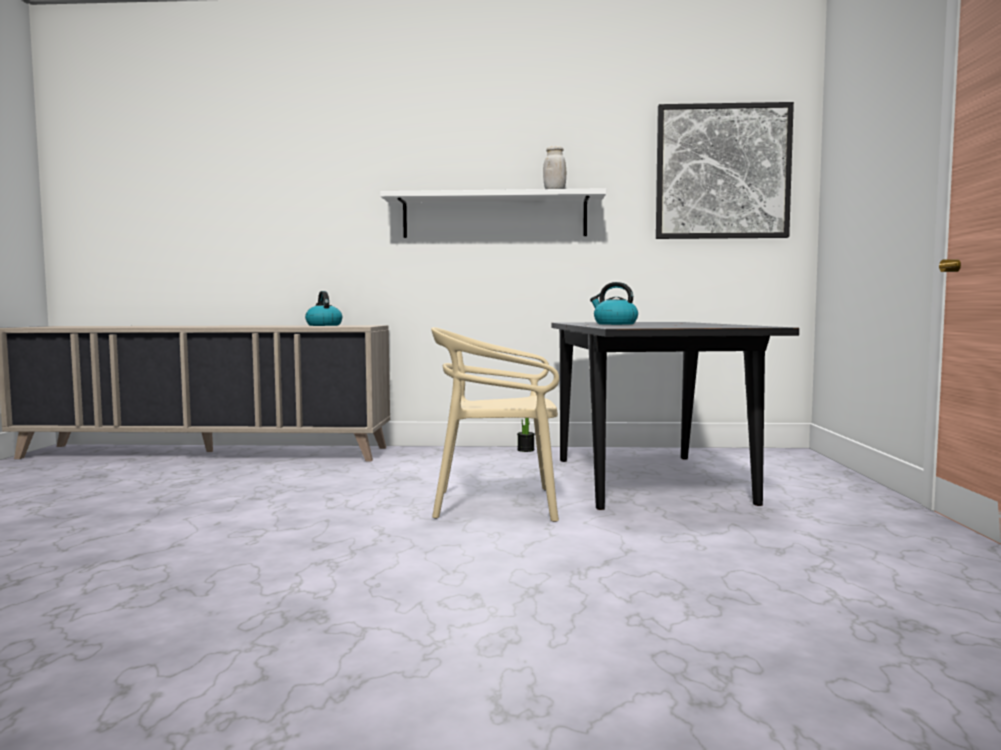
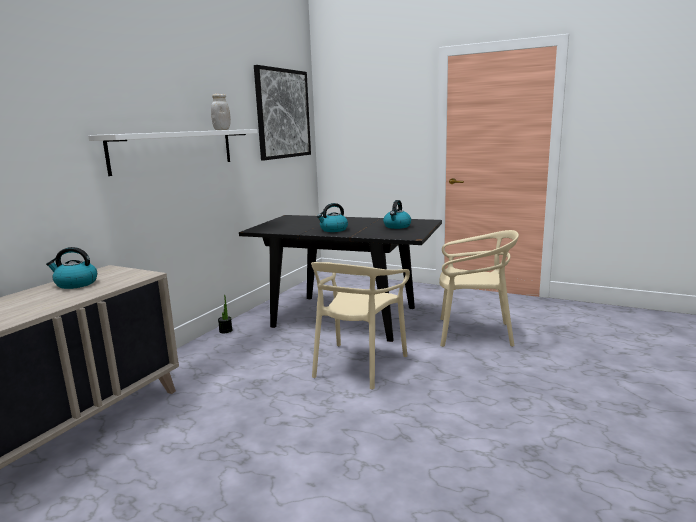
camera: 65 degrees left, 10 degrees up
(687, 326) = (397, 226): none -> kettle
(717, 550) = (473, 333): none -> beige chair

